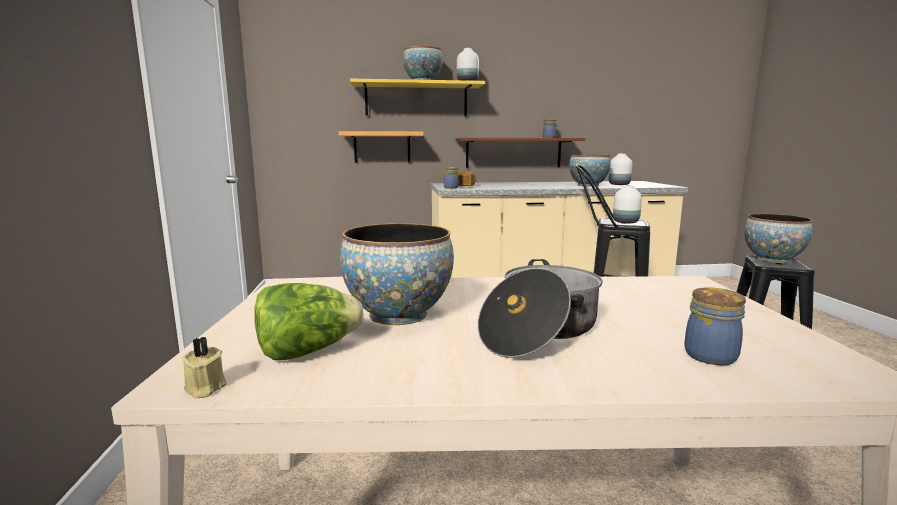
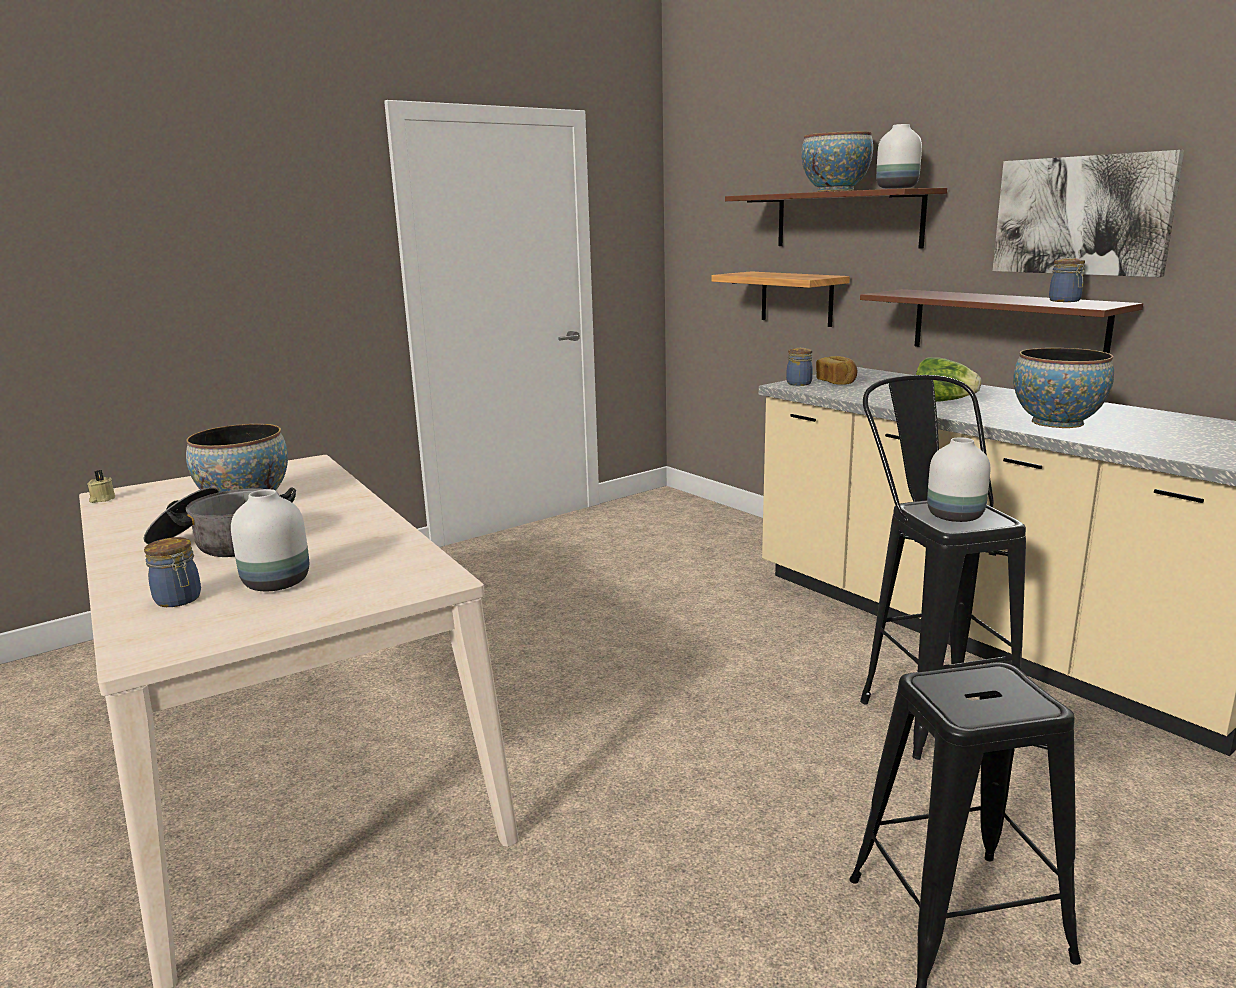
camera: 60 degrees right, 5 degrees up
(307, 351) = (160, 502): lettuce -> lettuce (943, 401)
(416, 100) = (847, 219): yellow shelf -> brown shelf
(544, 101) = (1082, 215): none -> picture
(618, 184) = (1149, 434): white vase -> white vase (278, 582)
(772, 259) = (996, 687): bowl -> none

